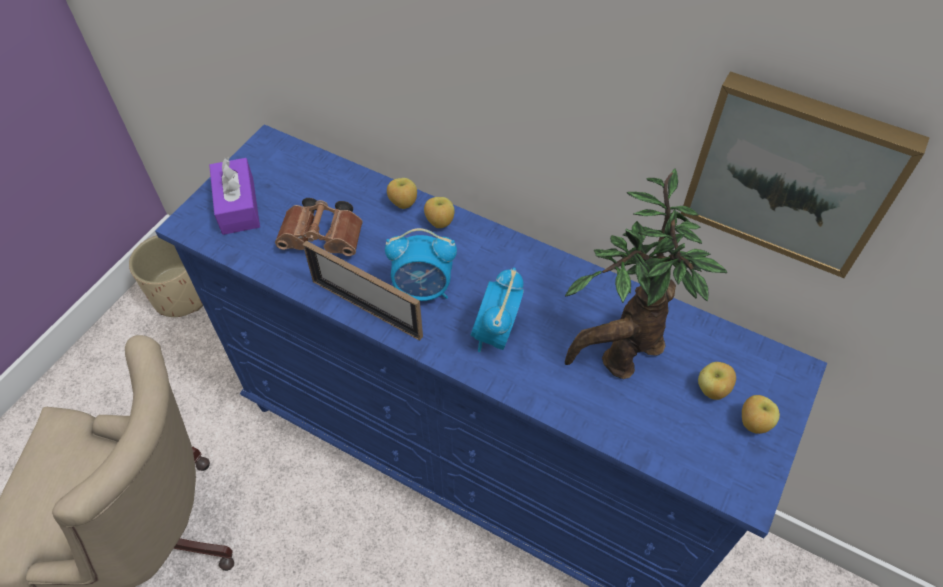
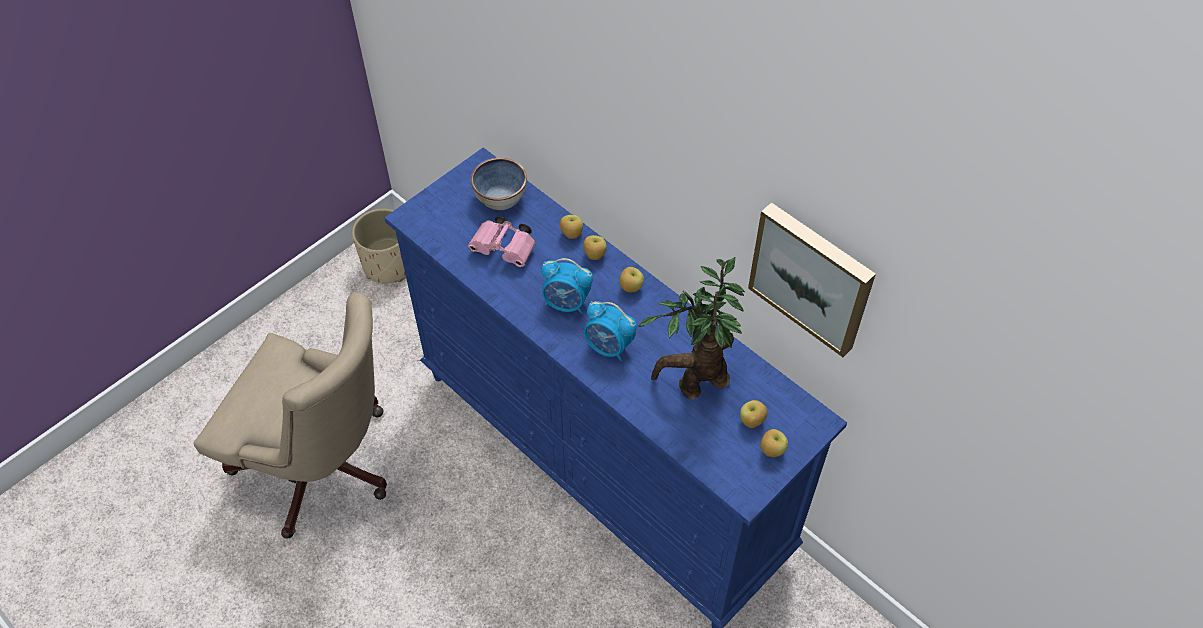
camera: 15 degrees right, 0 degrees up
(238, 206) = (448, 210): purple tissue box -> none
(302, 177) = (501, 197): none -> bowl
(325, 238) = (506, 249): brown binoculars -> pink binoculars
(366, 308) = (521, 308): picture frame -> none
(495, 334) = (609, 347): alarm clock -> alarm clock turned 90 degrees counterclockwise
(497, 252) = (630, 287): none -> apple

